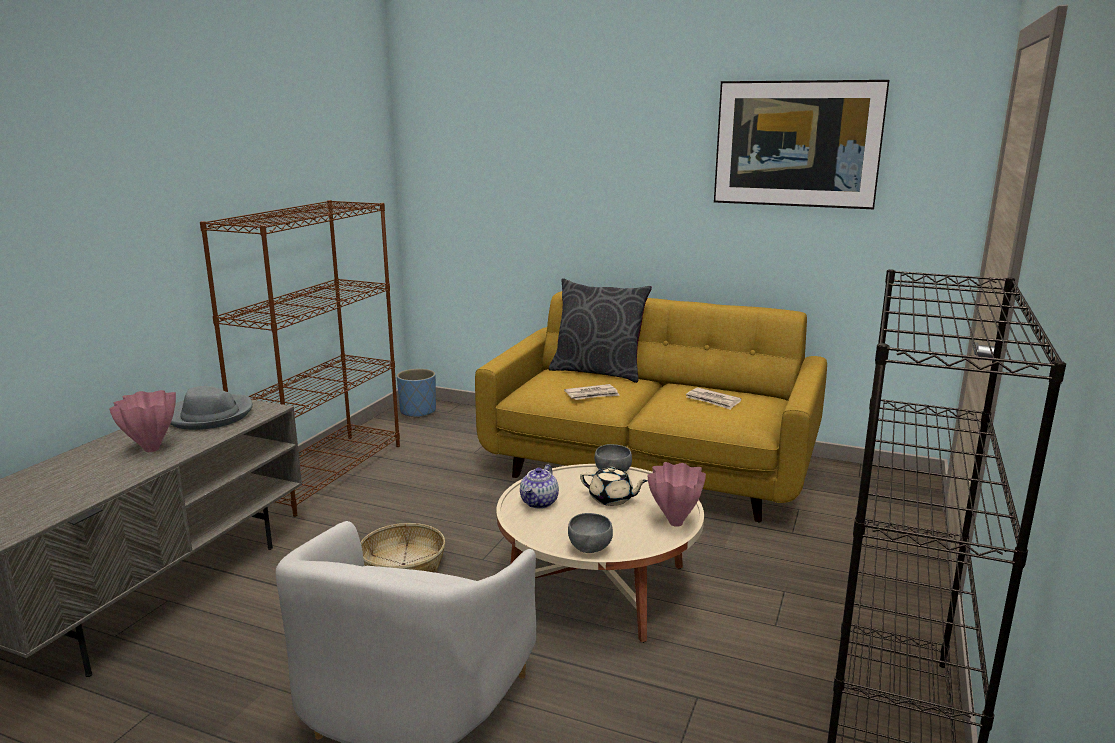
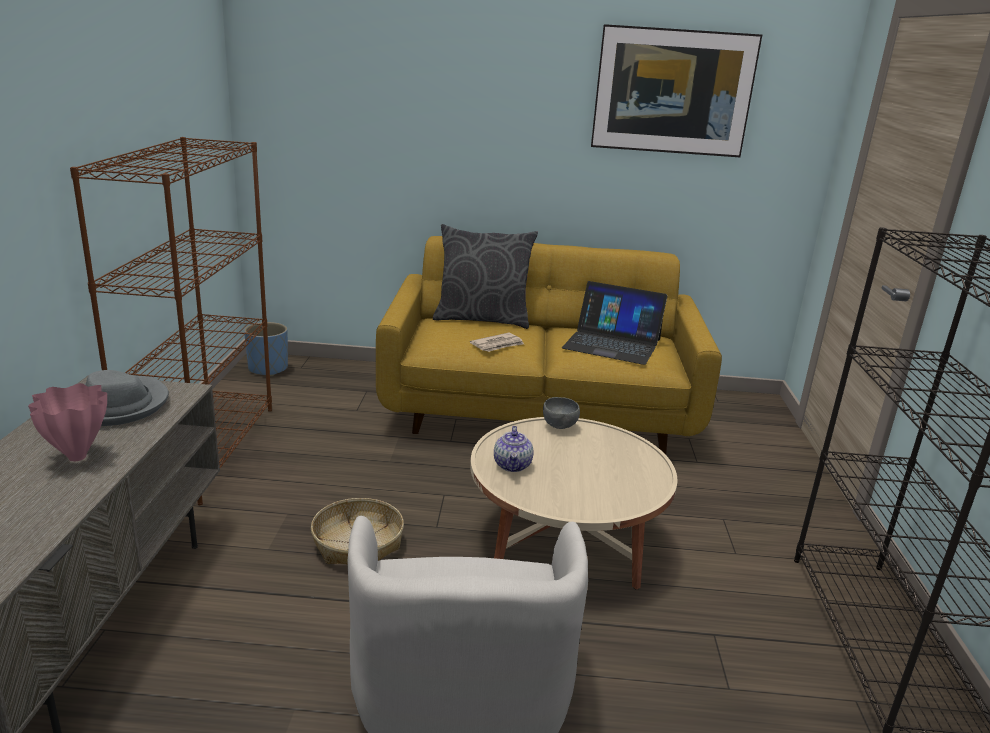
camera: 20 degrees left, 5 degrees up
(590, 548) = (596, 508): grey bowl -> none
(612, 499) = (577, 454): beige teapot -> none
(675, 522) = (650, 471): pink vase -> none
(713, 401) = (612, 344): newspaper -> laptop

